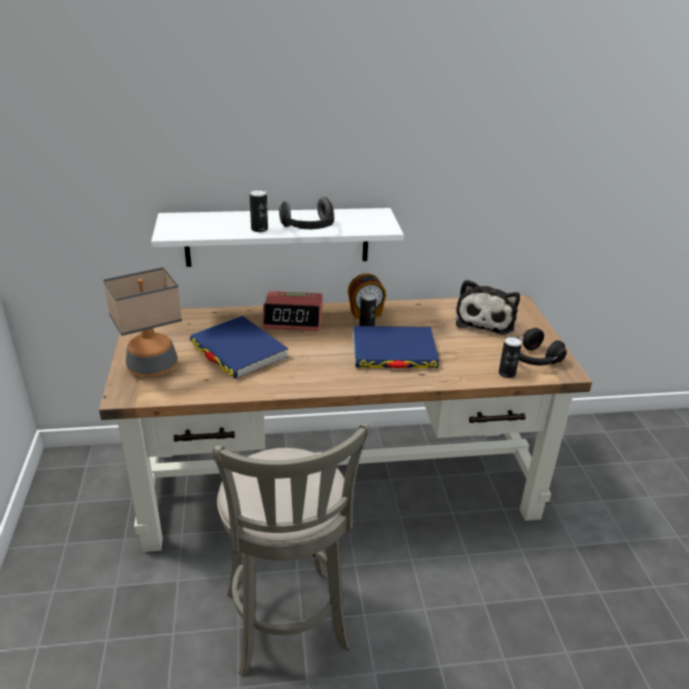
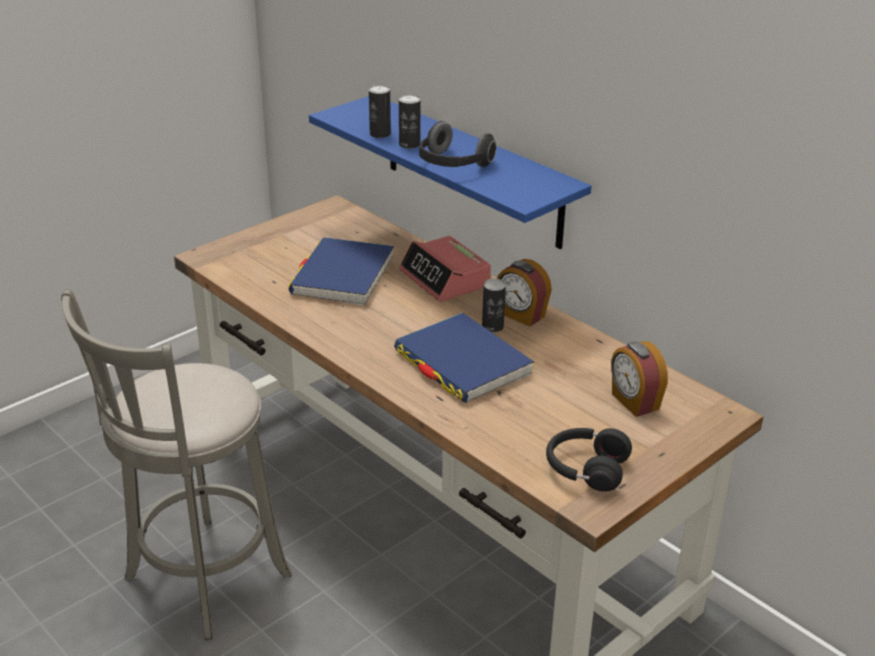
camera: 55 degrees right, 0 degrees up
(152, 366) = (262, 248): table lamp -> none
(277, 237) = (472, 171): white shelf -> blue shelf
(485, 320) = (634, 402): plush toy -> alarm clock
(507, 373) = (521, 458): can -> can (380, 134)

